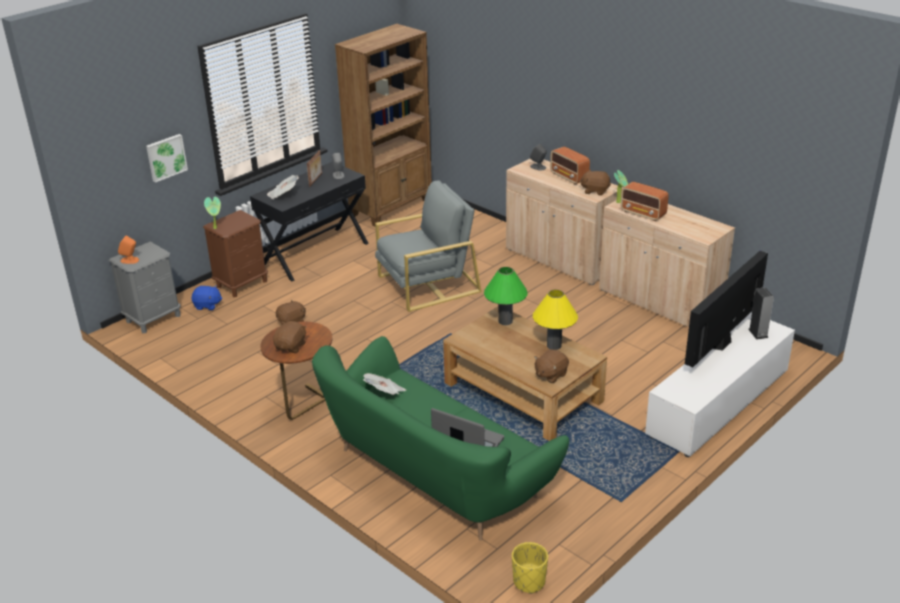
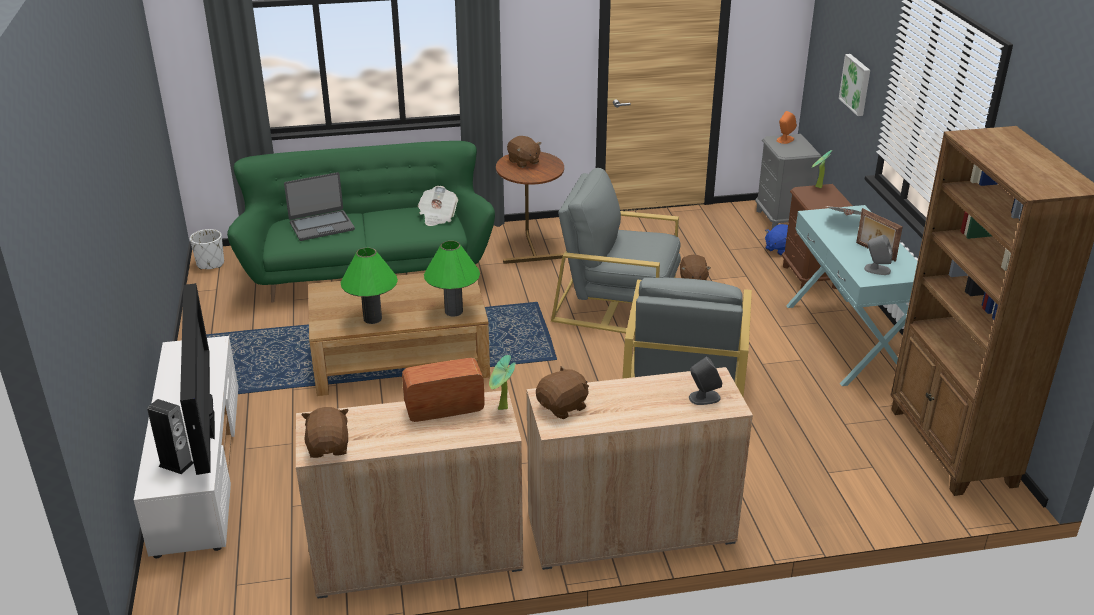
camera: 125 degrees right, 0 degrees up
(315, 253) = (846, 340): black console table -> turquoise console table
(355, 339) = (616, 303): none -> grey armchair
(529, 582) = (210, 264): yellow planter -> white planter
(550, 375) = (335, 296): brown plush toy -> brown plush toy (329, 447)
(554, 345) = (372, 318): yellow table lamp -> green table lamp
(569, 177) = (635, 407): radio -> none

